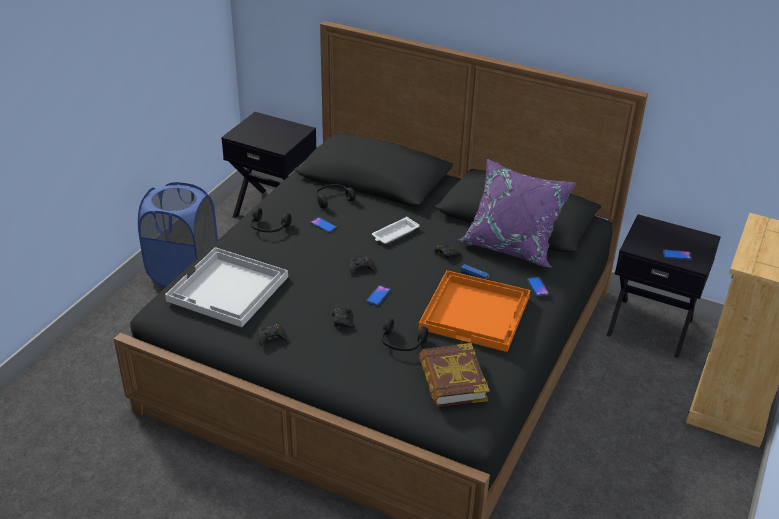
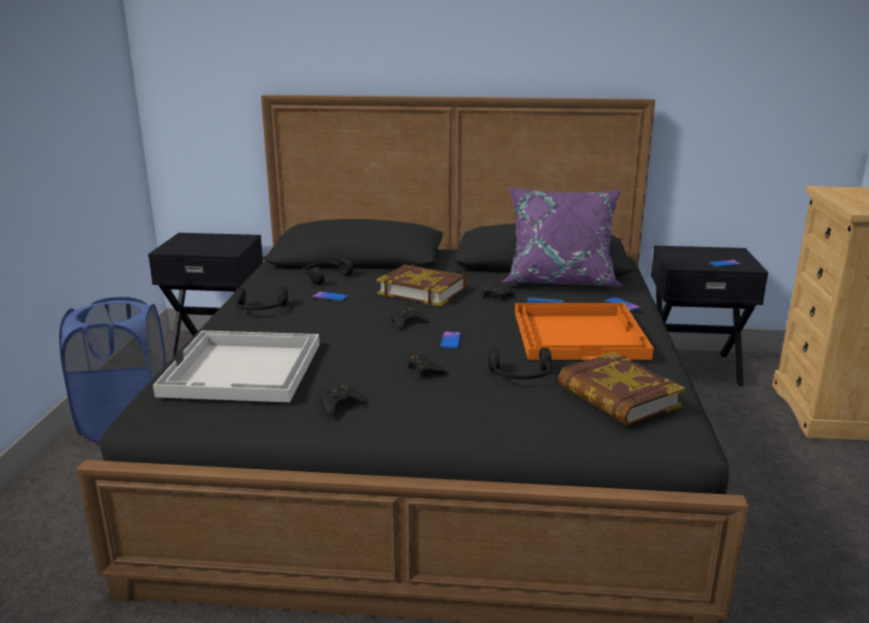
camera: 20 degrees left, 15 degrees down
(394, 234) = (422, 291): white tray -> book

